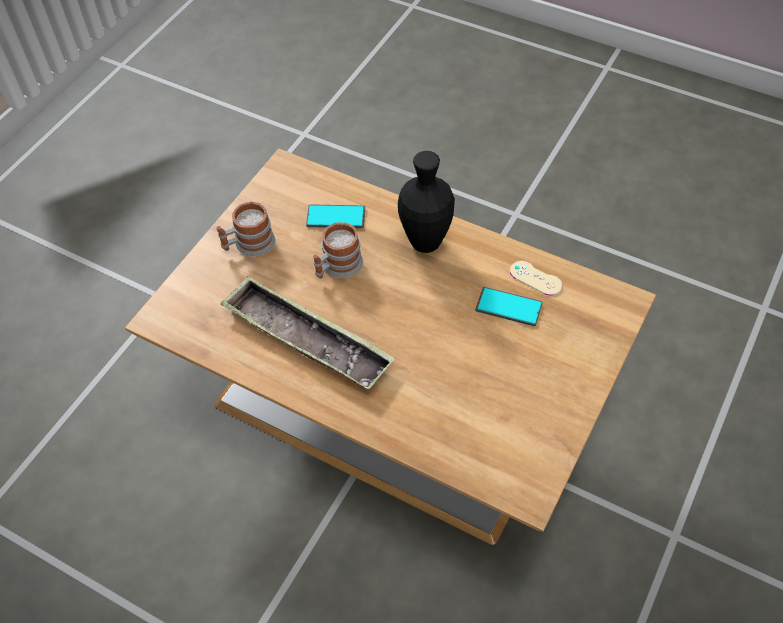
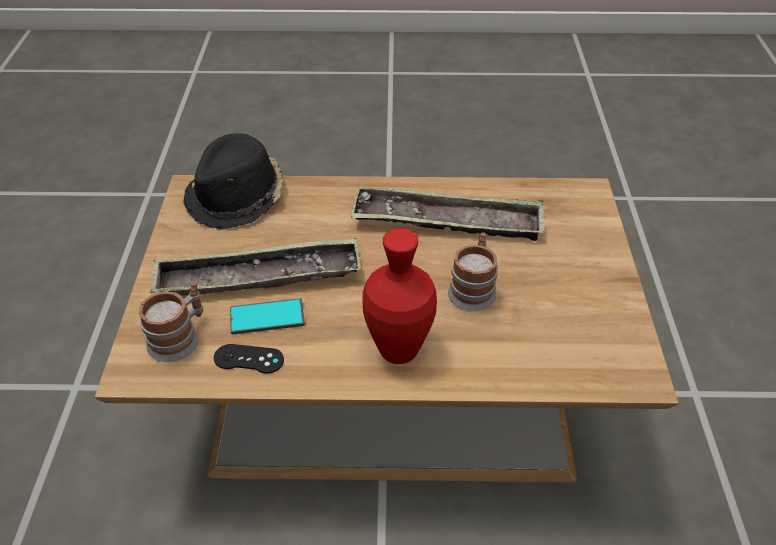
camera: 150 degrees right, 10 degrees down
(248, 245) = (582, 276): mug -> mug (179, 338)
(336, 217) = (522, 340): phone -> none
(425, 242) = (398, 351): black vase -> red vase
(485, 457) = (237, 198): none -> black hat
(501, 348) = (258, 277): none -> tray
(535, 278) = (248, 359): beige game controller -> black game controller

